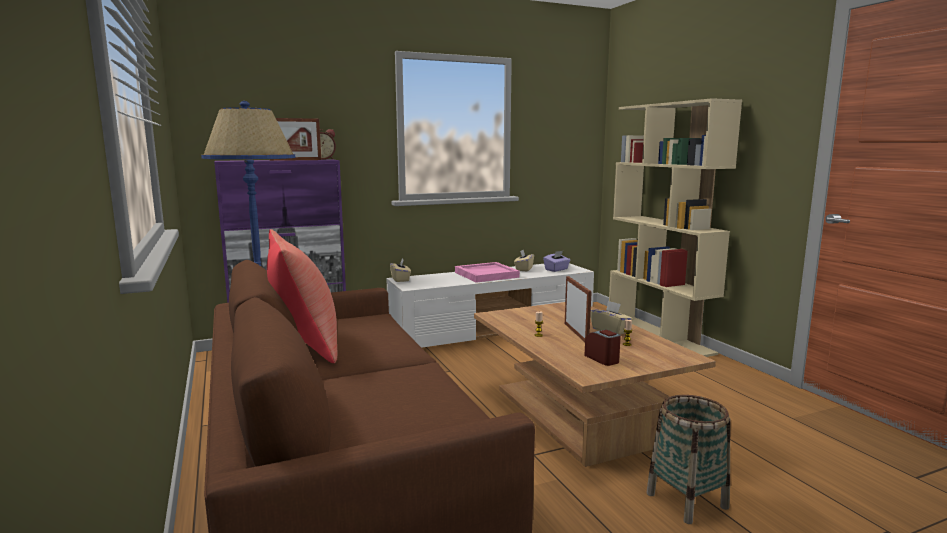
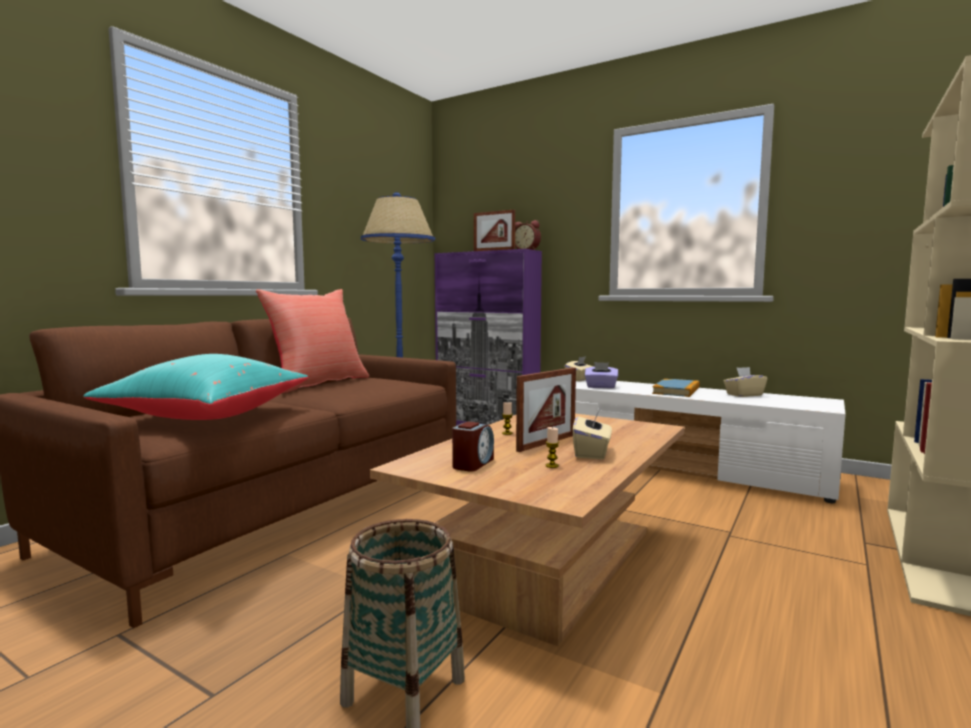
camera: 55 degrees right, 5 degrees down
(416, 403) = (207, 417): none -> turquoise pillow
(486, 274) = (676, 390): pink tray -> book
(556, 269) = (790, 402): purple tissue box -> purple tissue box (601, 387)

